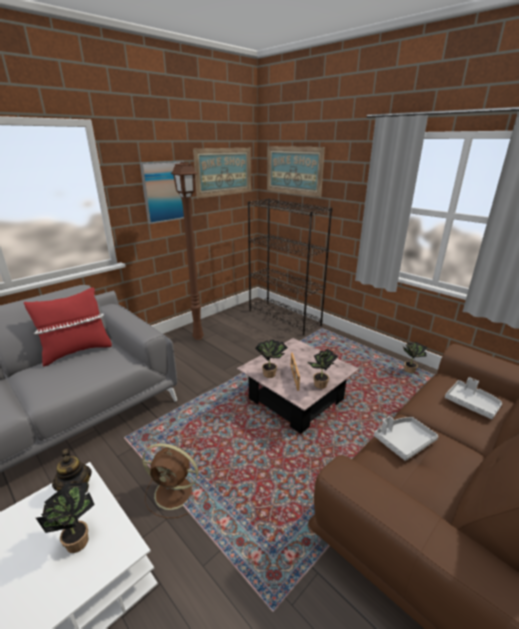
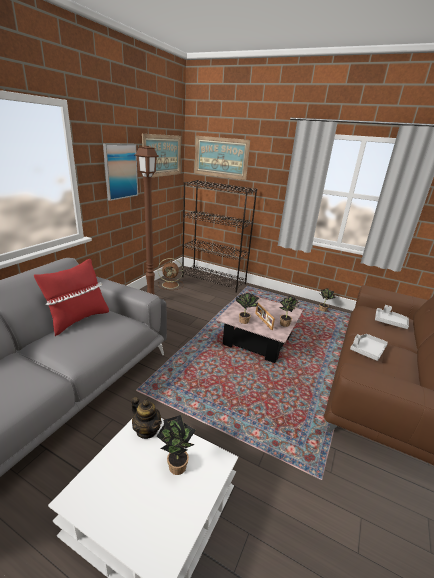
camera: 20 degrees left, 0 degrees up
(175, 492) = (206, 422): brown fan -> brown fan (171, 285)

